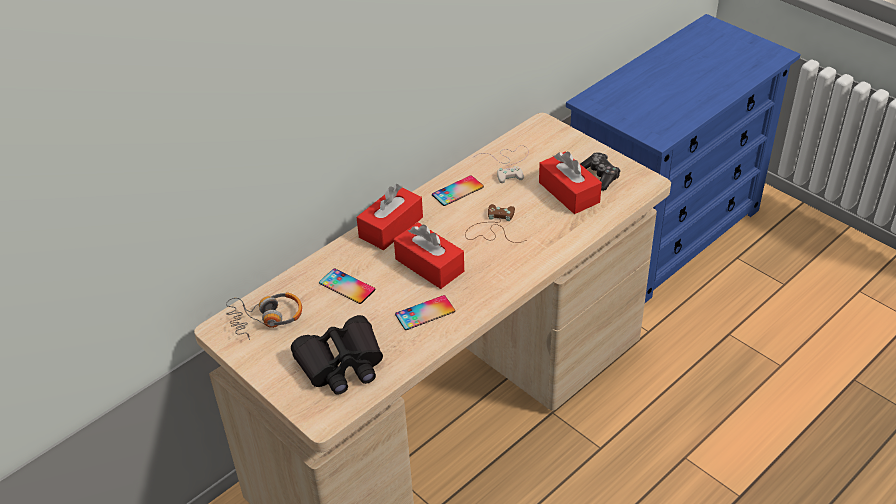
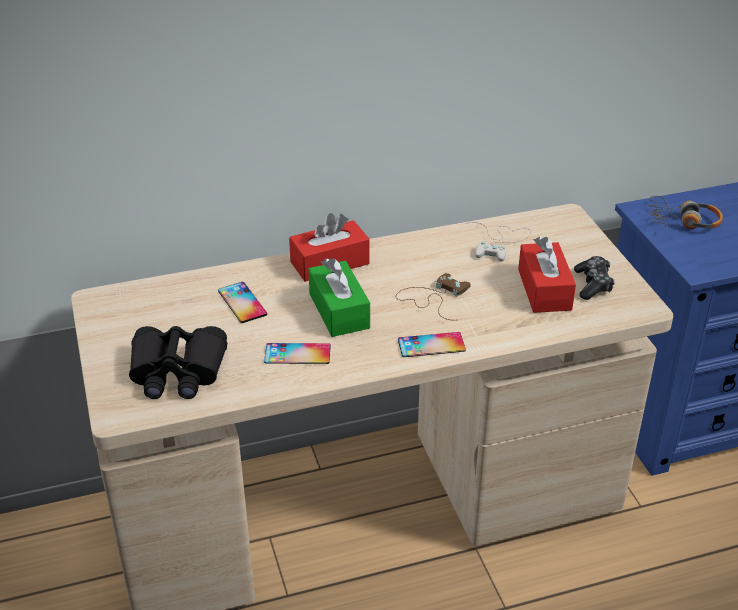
camera: 25 degrees right, 5 degrees down
(266, 319) = (143, 305): headphones -> headphones (683, 221)
(429, 265) = (339, 311): red tissue box -> green tissue box
(457, 191) = (424, 251): phone -> phone (431, 345)

